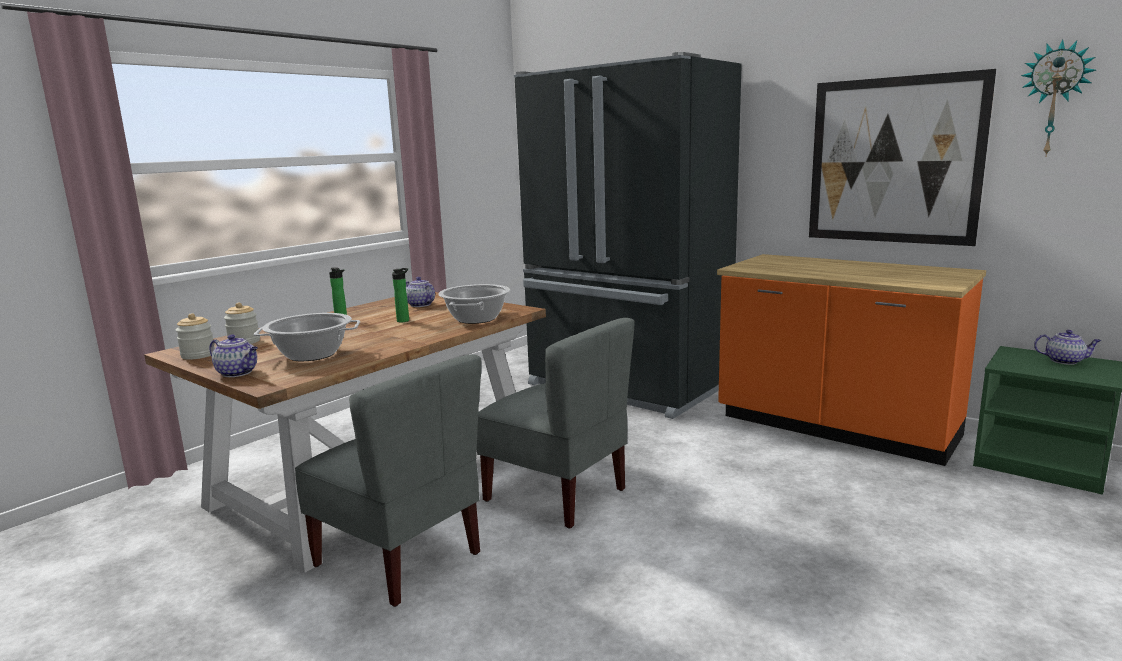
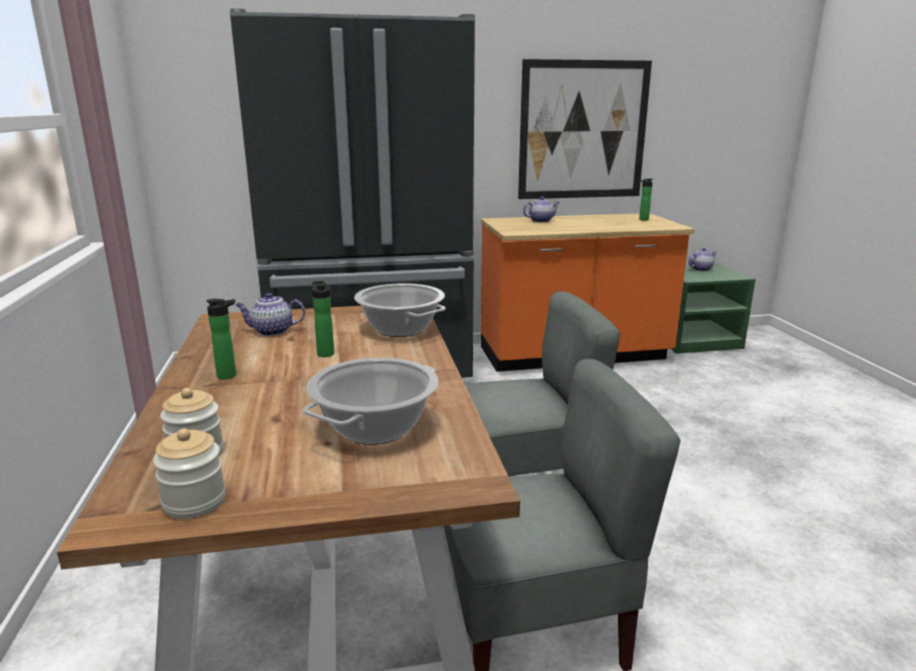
camera: 50 degrees left, 5 degrees up
(238, 373) = (373, 490): teapot -> teapot (541, 221)
(935, 275) = (642, 219): none -> bottle
(1054, 99) = (683, 86): wall clock -> none

